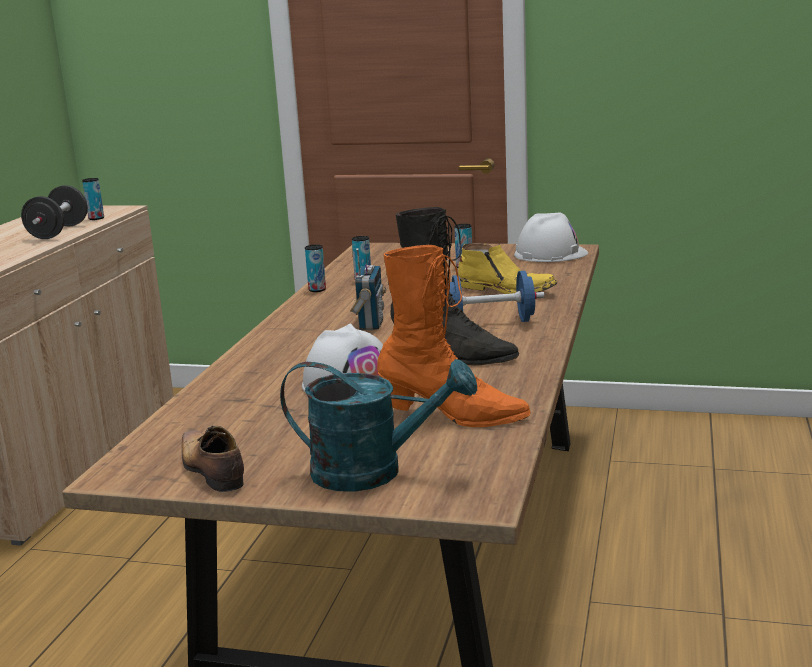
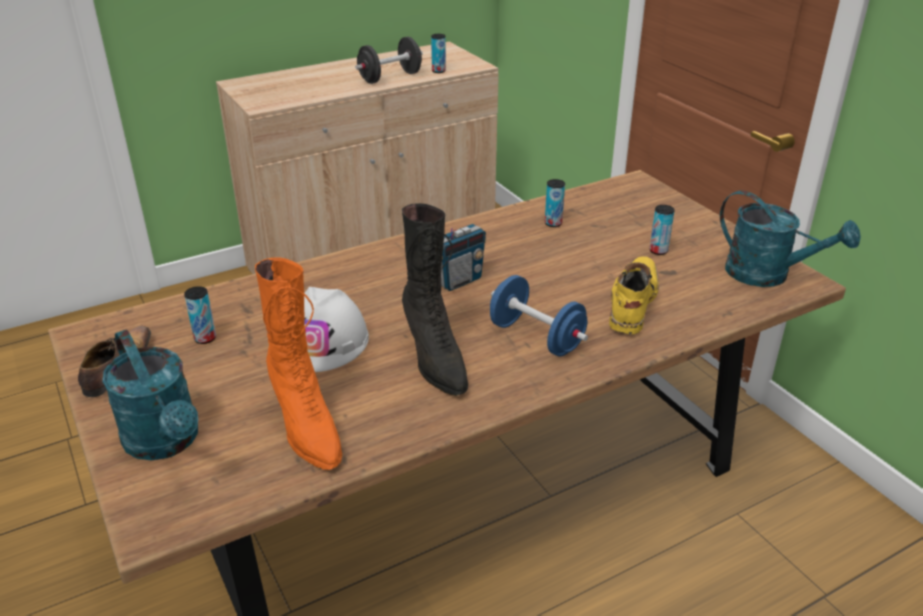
camera: 45 degrees right, 15 degrees up
(317, 290) = (502, 217): can -> can (205, 338)
(506, 290) = (631, 303): yellow boot -> yellow boot turned 150 degrees counterclockwise
(550, 254) = (768, 275): white hard hat -> turquoise watering can

